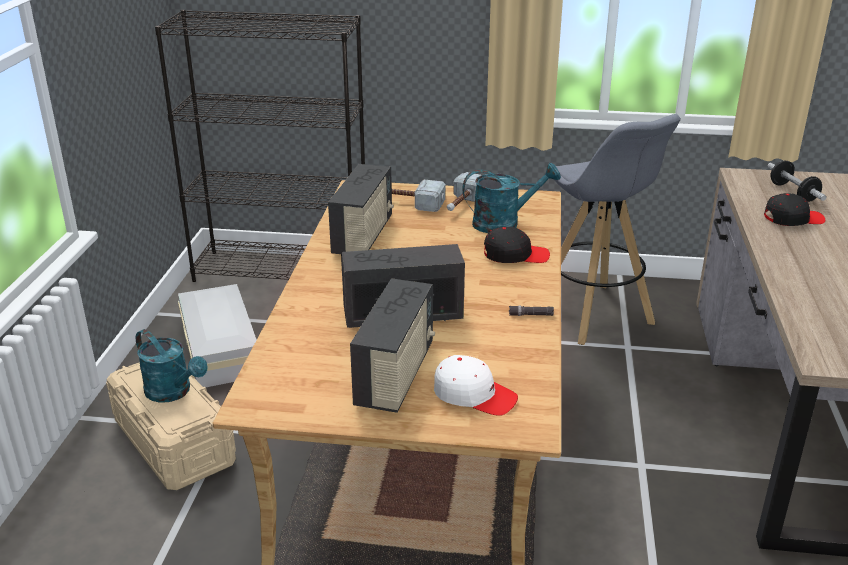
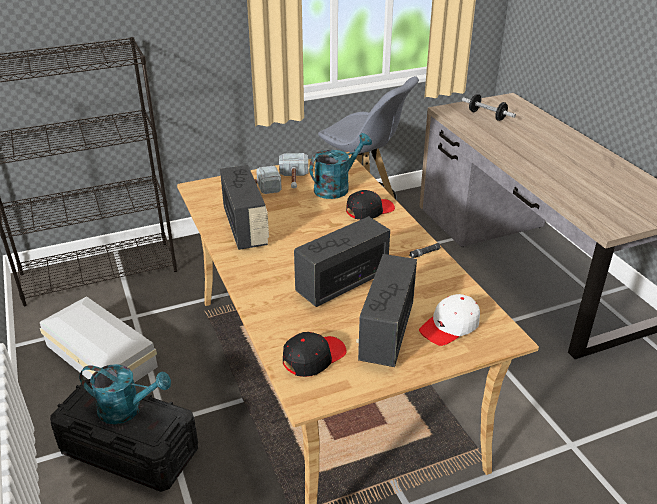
camera: 30 degrees left, 5 degrees up
(174, 442) = (130, 450): beige storage box -> black storage box
(396, 375) = (385, 332): radio -> radio turned 150 degrees counterclockwise
(474, 395) = (450, 326): white cap -> white cap turned 150 degrees clockwise
(792, 219) = (504, 135): black cap -> black cap (313, 357)

